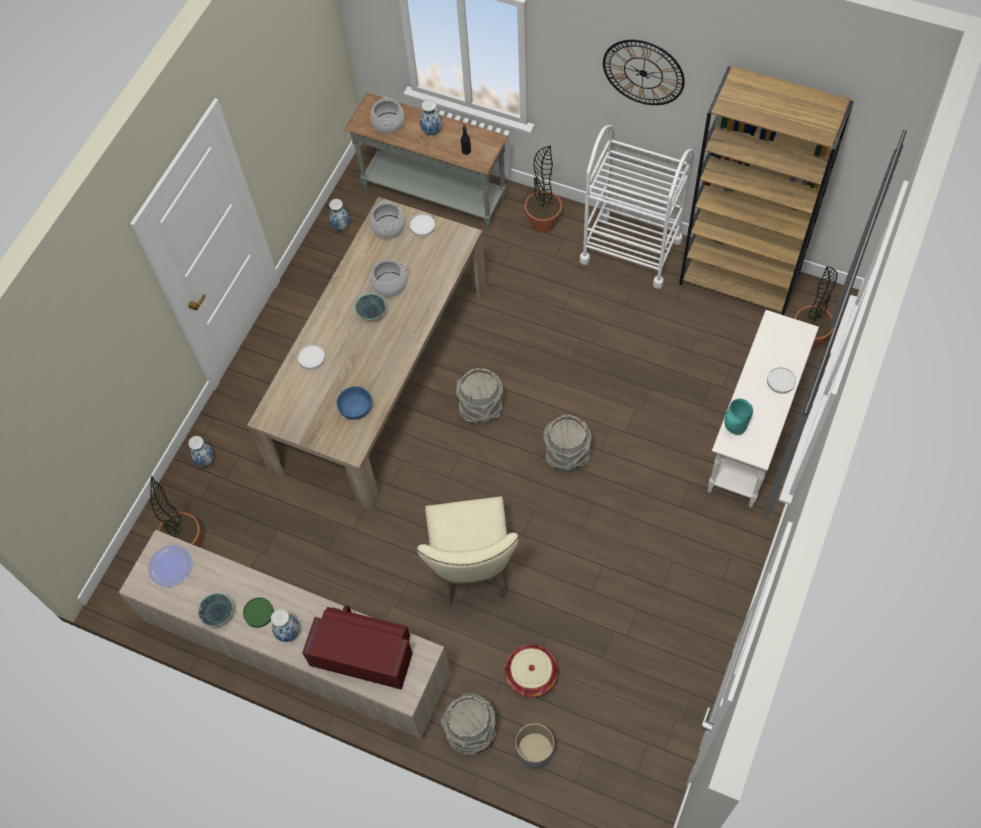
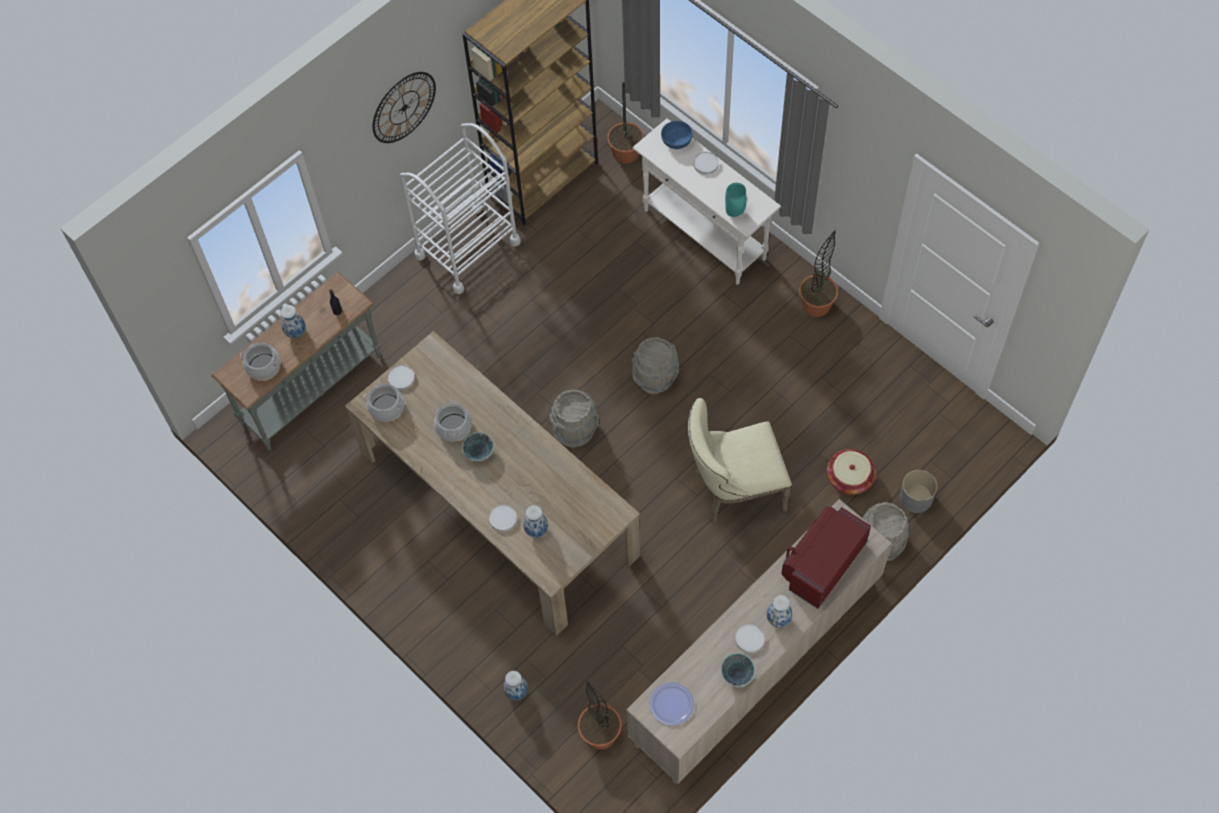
camera: 70 degrees left, 0 degrees up
(259, 613) = (750, 639): green plate -> white plate
(340, 226) = (302, 486): vase -> vase (536, 530)
(355, 407) = (576, 497): blue bowl -> blue bowl (676, 140)
(472, 569) = (733, 490): beige chair -> beige chair turned 150 degrees clockwise
(543, 221) = (396, 307): potted plant -> potted plant (816, 305)

